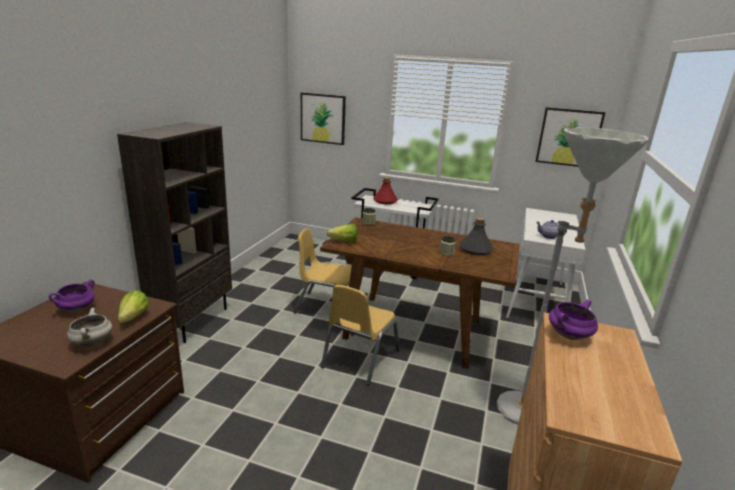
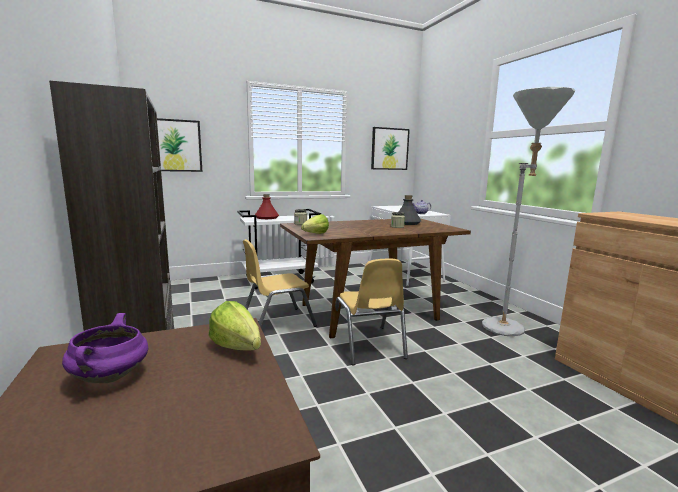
camera: 40 degrees left, 10 degrees down
(92, 342) = (246, 395): white cooking pot -> none
(569, 336) = (621, 216): purple cooking pot -> none

